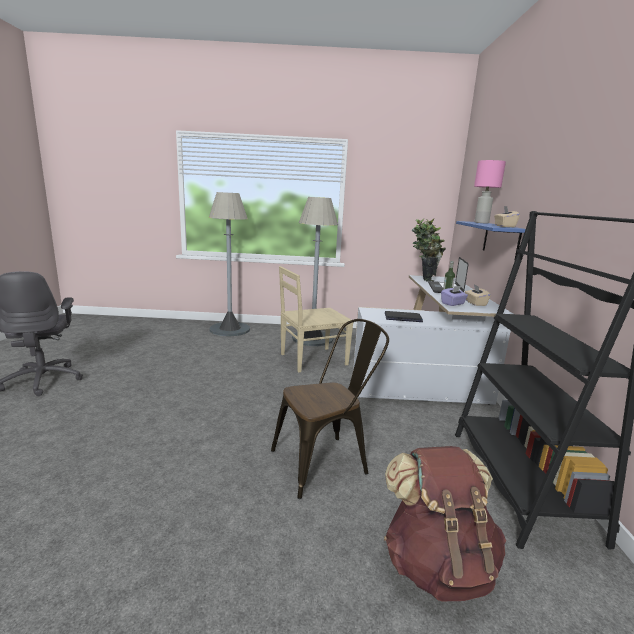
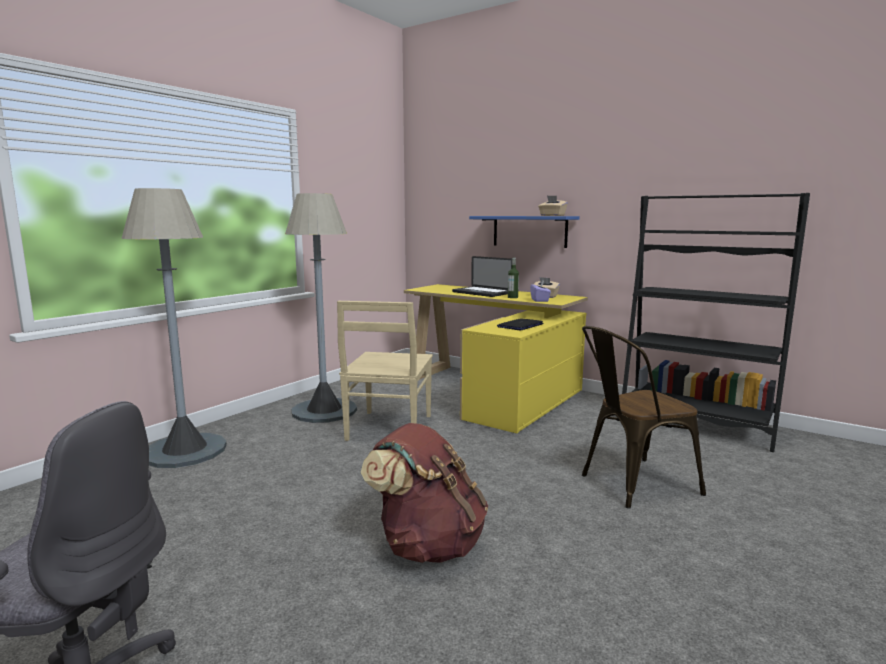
camera: 55 degrees left, 5 degrees down
(326, 461) = (631, 484): brown chair -> brown chair turned 120 degrees counterclockwise
(423, 279) = (430, 290): potted plant -> none
(427, 373) = (495, 392): white desk -> yellow desk
(437, 564) = (788, 483): brown backpack -> brown backpack (427, 545)
(481, 223) = (503, 215): pink table lamp -> none

